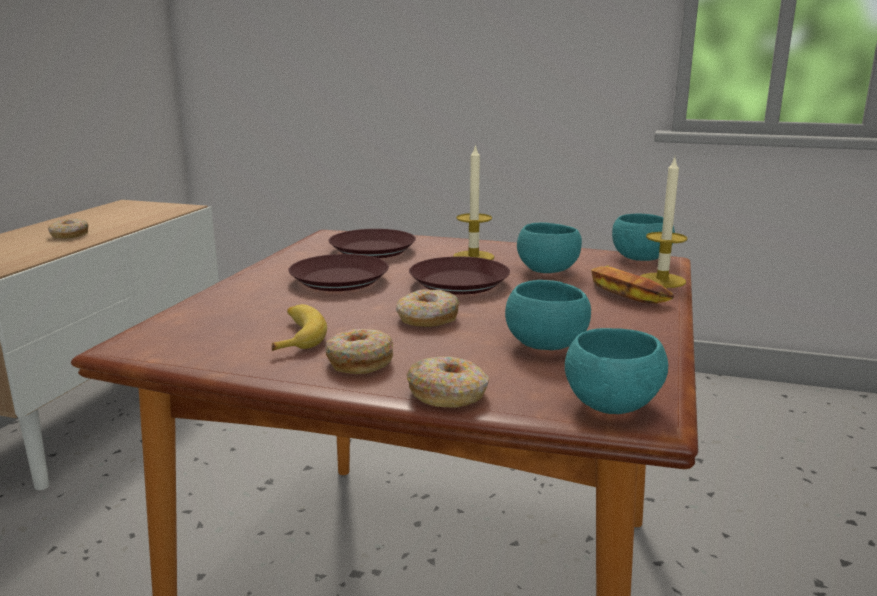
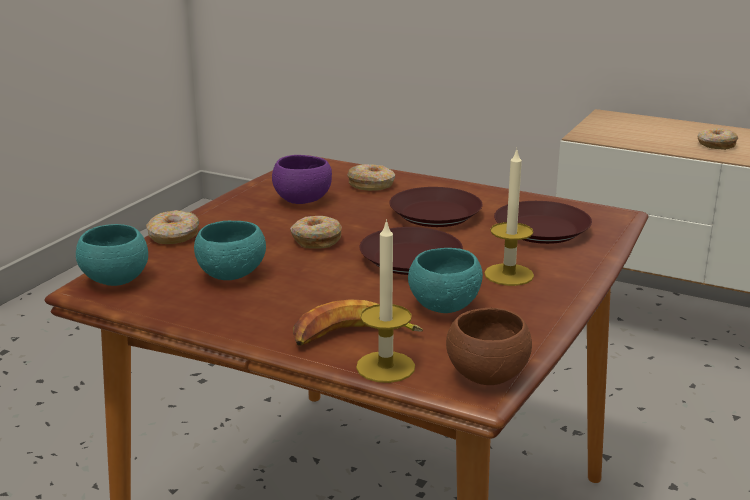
camera: 100 degrees right, 5 degrees up
(297, 336) = (302, 200): banana -> purple bowl
(359, 361) = (244, 216): donut -> donut (371, 185)
(640, 259) = (487, 375): turquoise bowl -> brown bowl

